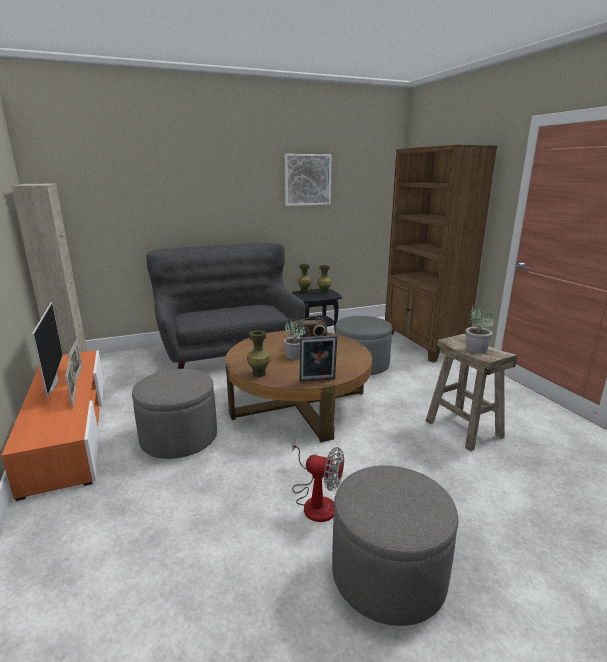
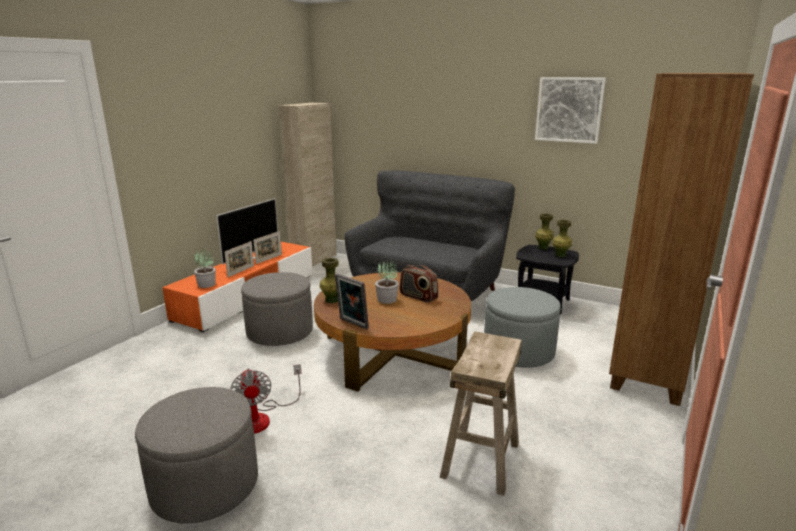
camera: 50 degrees right, 0 degrees up
(475, 349) = (485, 357): potted plant -> potted plant (206, 284)

